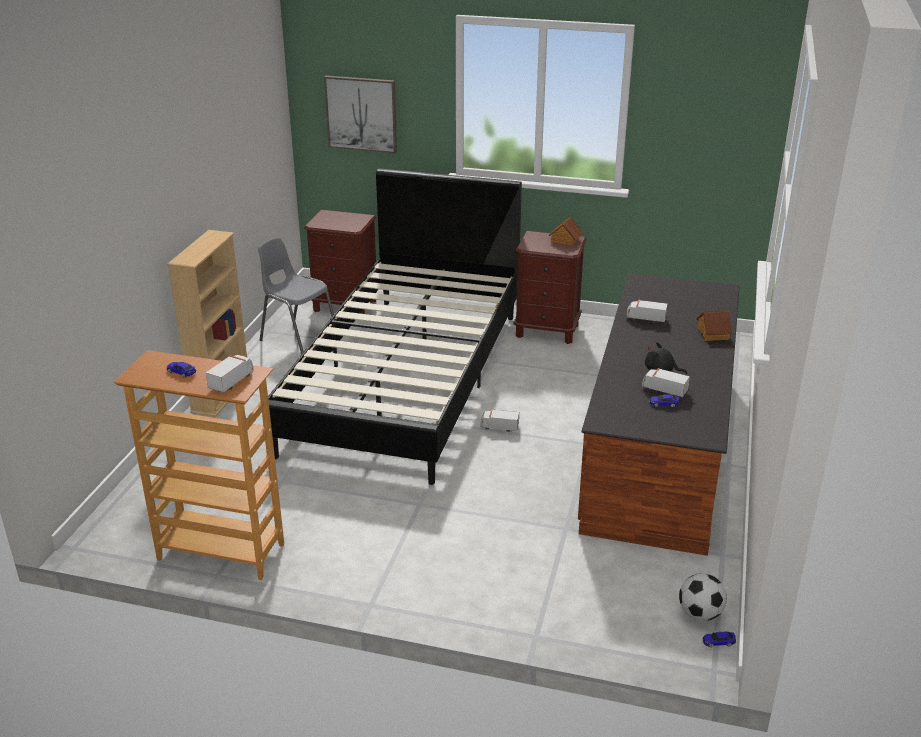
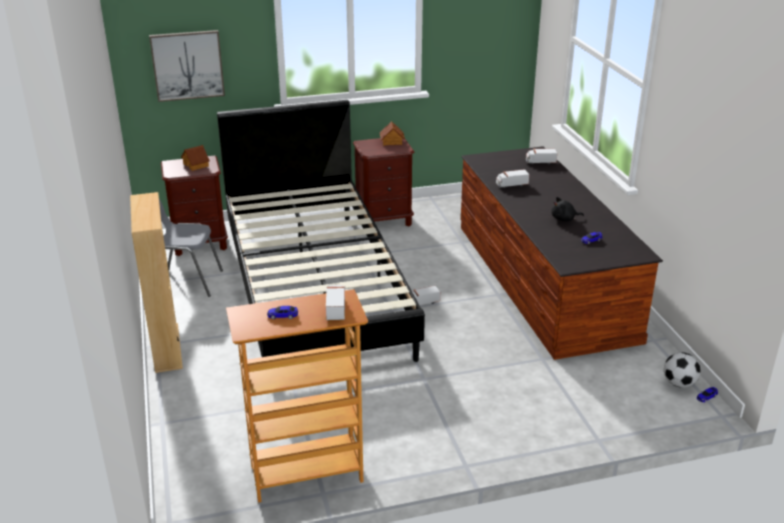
camera: 30 degrees left, 0 degrees up
(664, 390) = (580, 231): toy truck -> toy truck (540, 162)
(713, 334) = (566, 184): toy house -> toy house (196, 165)

